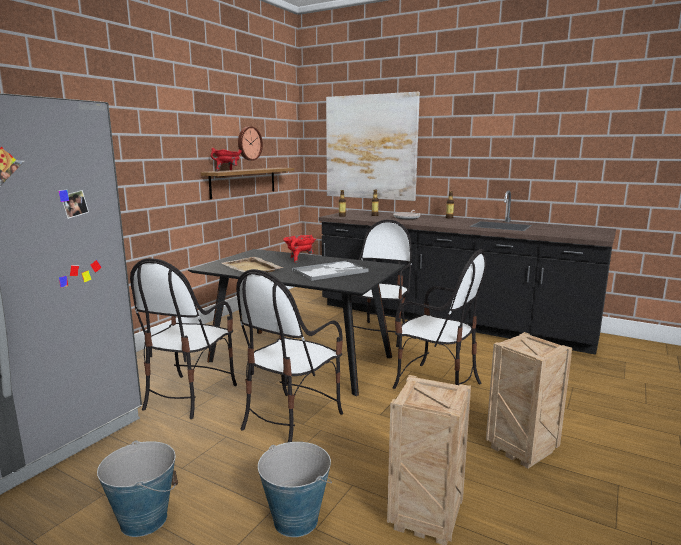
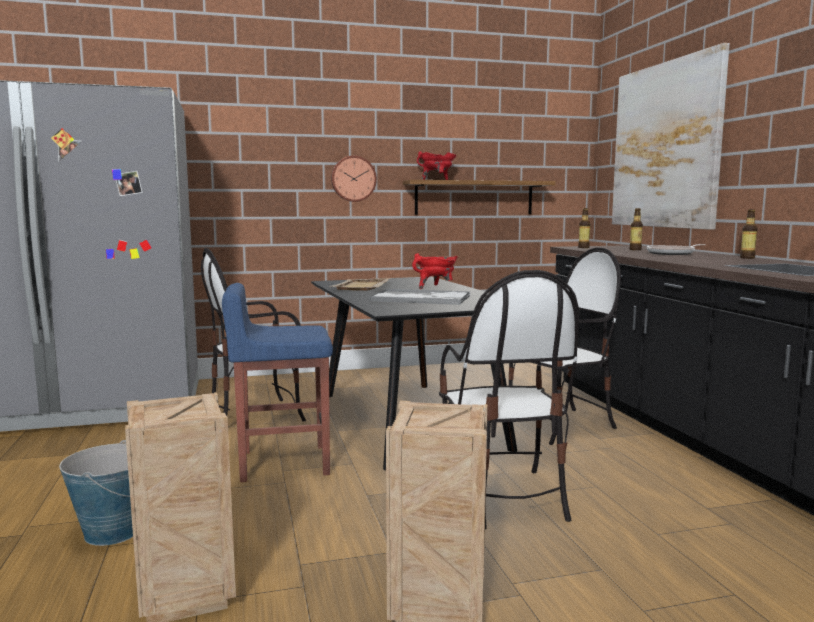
camera: 45 degrees right, 5 degrees down
(144, 519) = (55, 479): bucket -> none
(249, 143) = (488, 148): wall clock -> wall clock (353, 179)
(291, 419) = (282, 463): chair -> blue stool

